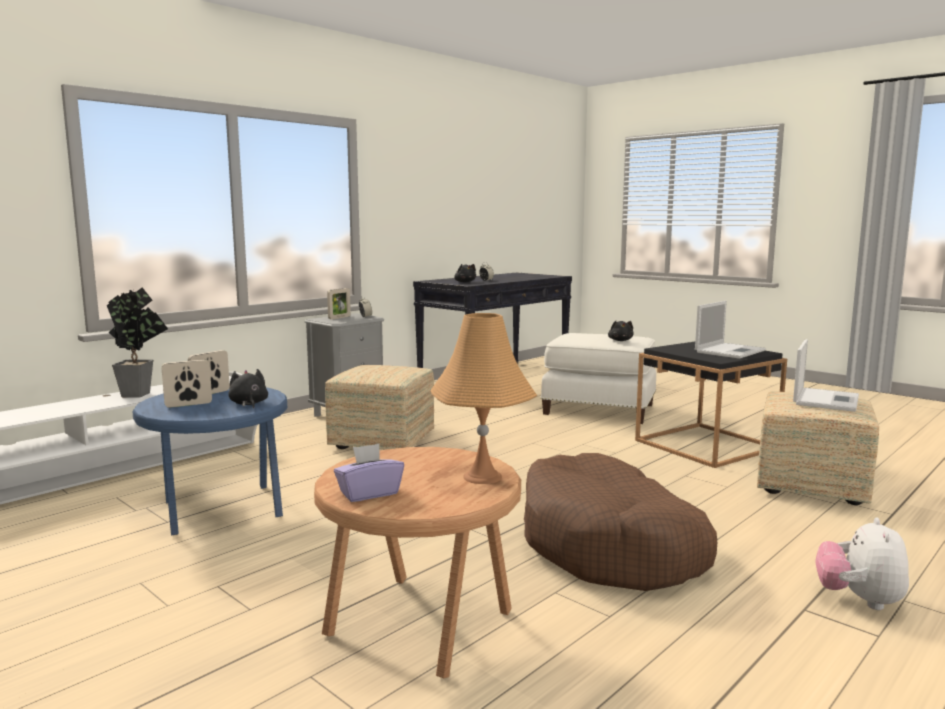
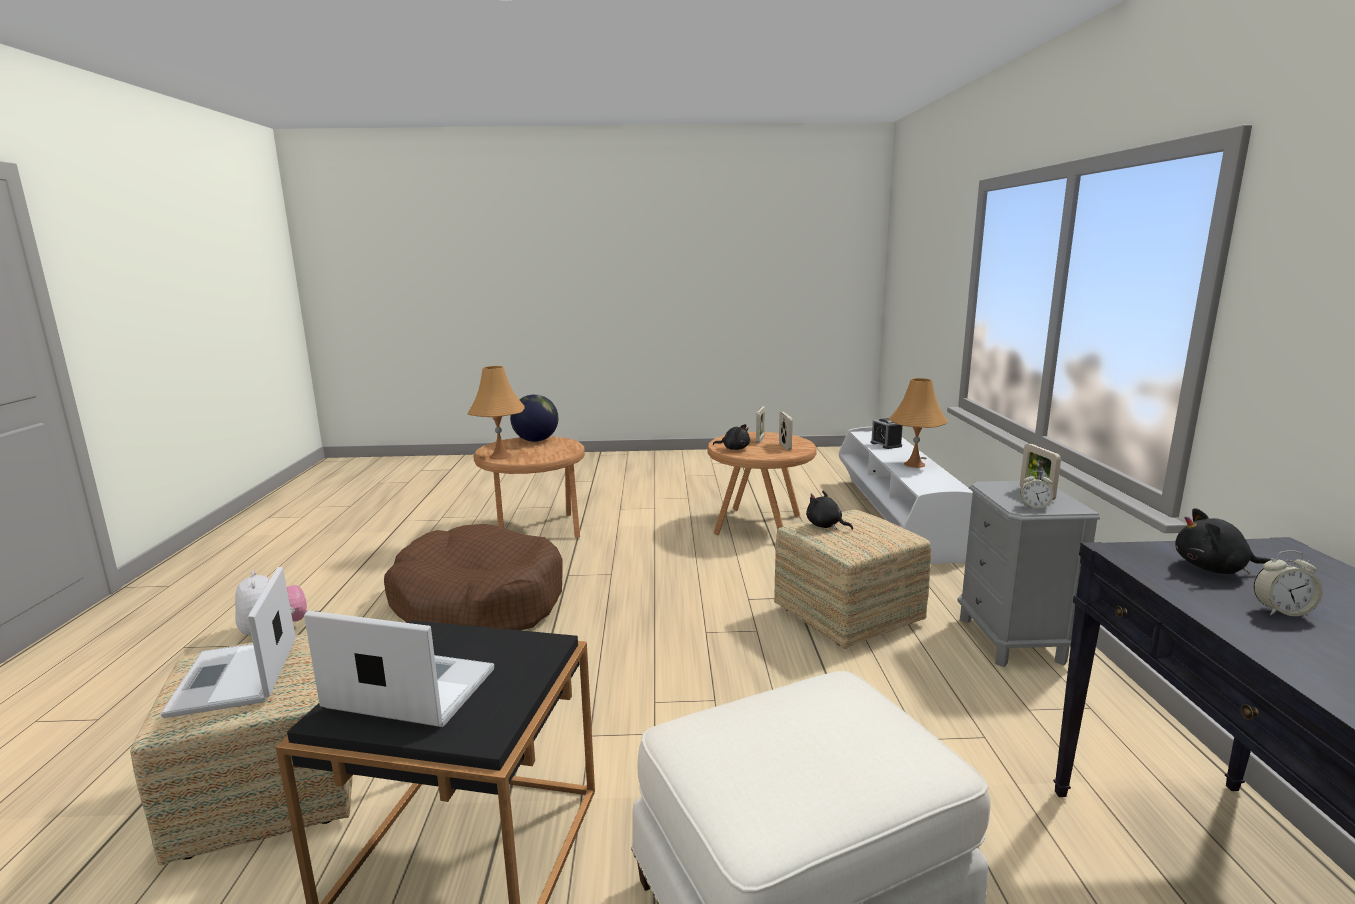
camera: 135 degrees right, 5 degrees up
(49, 411) = (886, 444): none -> alarm clock
(140, 393) = (914, 464): potted plant -> orange table lamp
(219, 509) = (759, 525): blue side table -> brown side table
(369, 493) = (536, 440): purple tissue box -> globe
(620, 340) = (734, 739): black plush toy -> black plush toy (825, 526)
(730, 351) = (408, 689): laptop -> laptop turned 105 degrees clockwise

